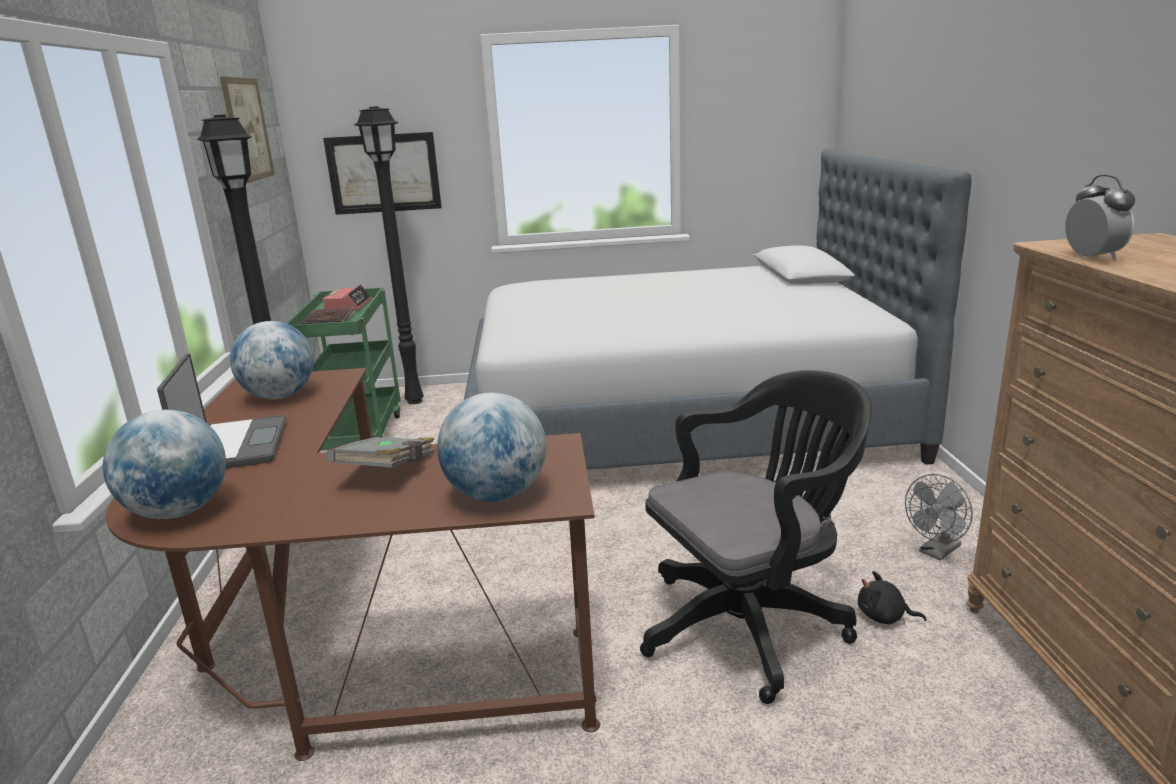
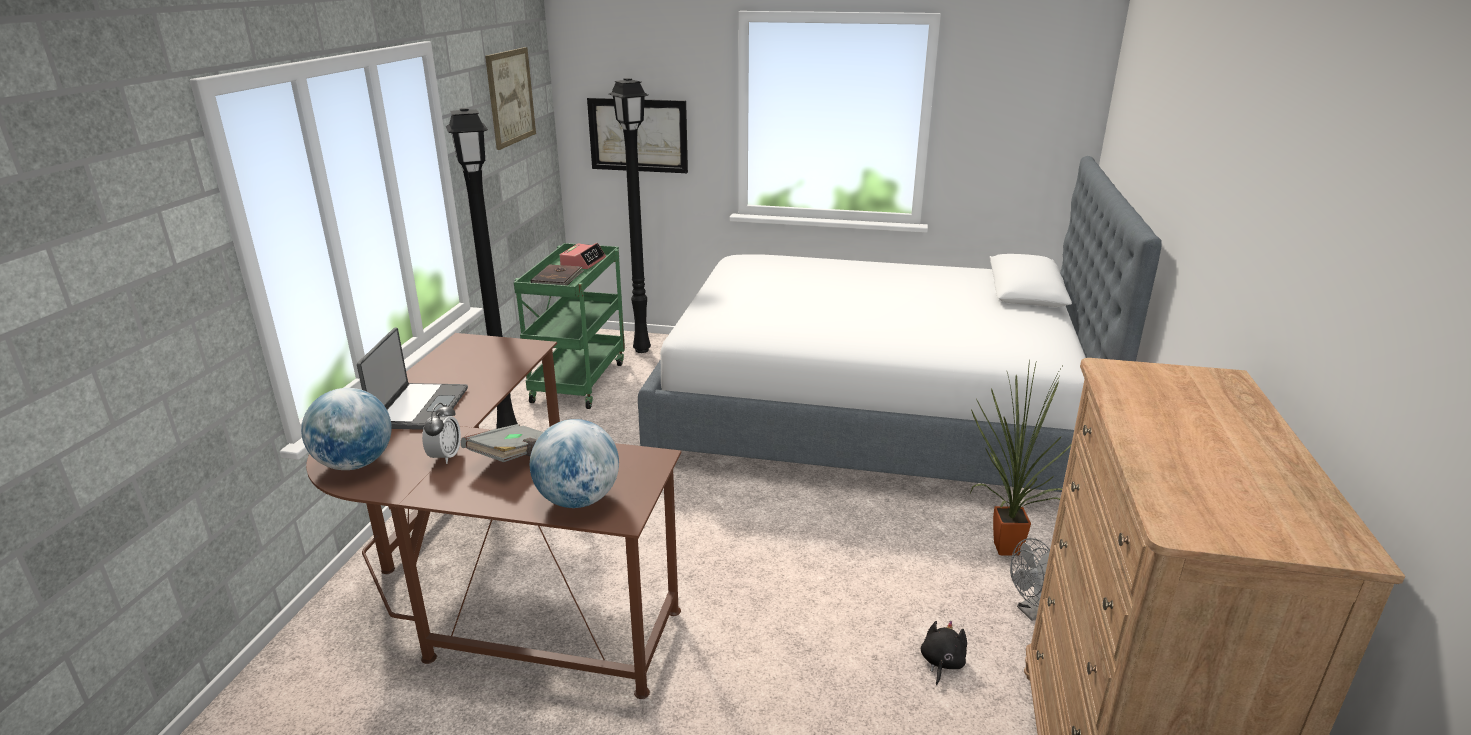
camera: 15 degrees right, 5 degrees up
(280, 396) = (476, 361): globe -> none
(751, 624) = (819, 639): black office chair -> none
(870, 506) = (1001, 548): none -> potted plant
(884, 617) = (941, 663): black plush toy -> black plush toy turned 75 degrees clockwise
(1092, 258) = (1119, 398): alarm clock -> alarm clock (445, 457)

